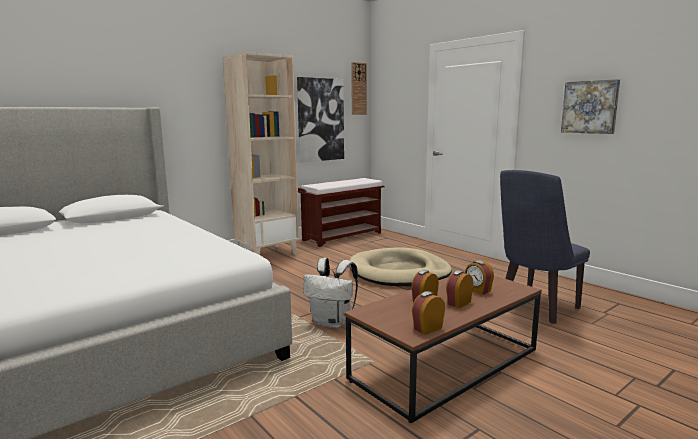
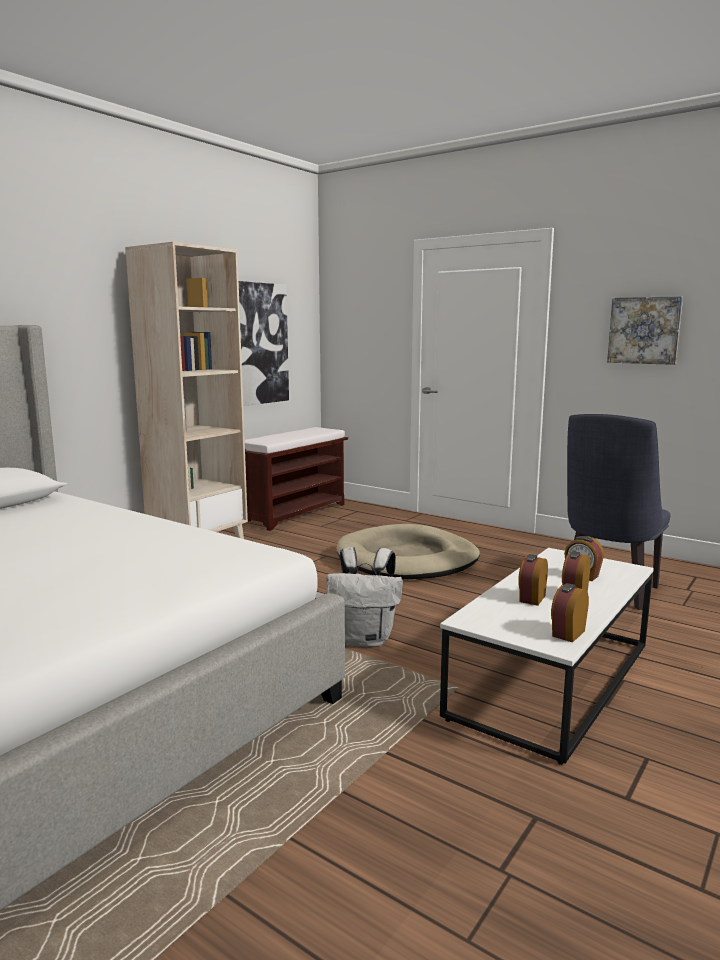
camera: 15 degrees left, 0 degrees up
(358, 89) = (304, 299): wall clock -> none
(445, 364) = (551, 680): brown coffee table -> white coffee table

